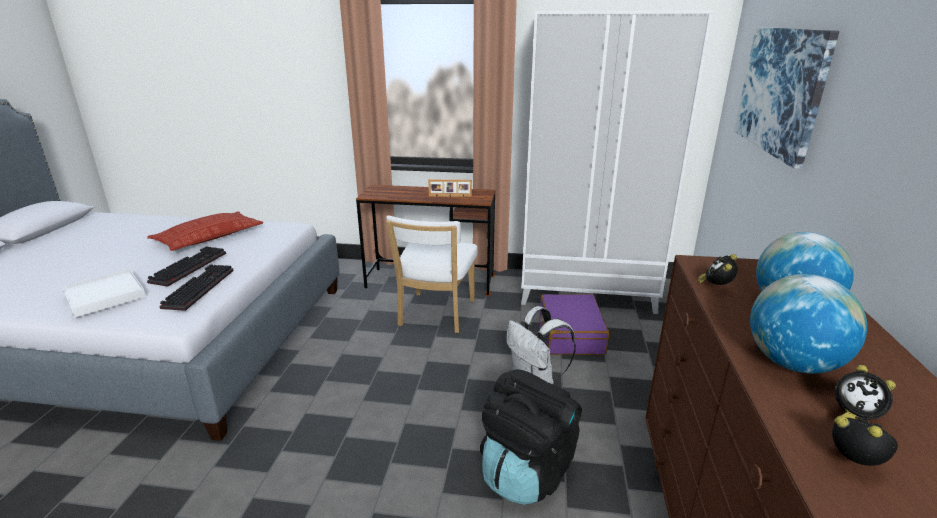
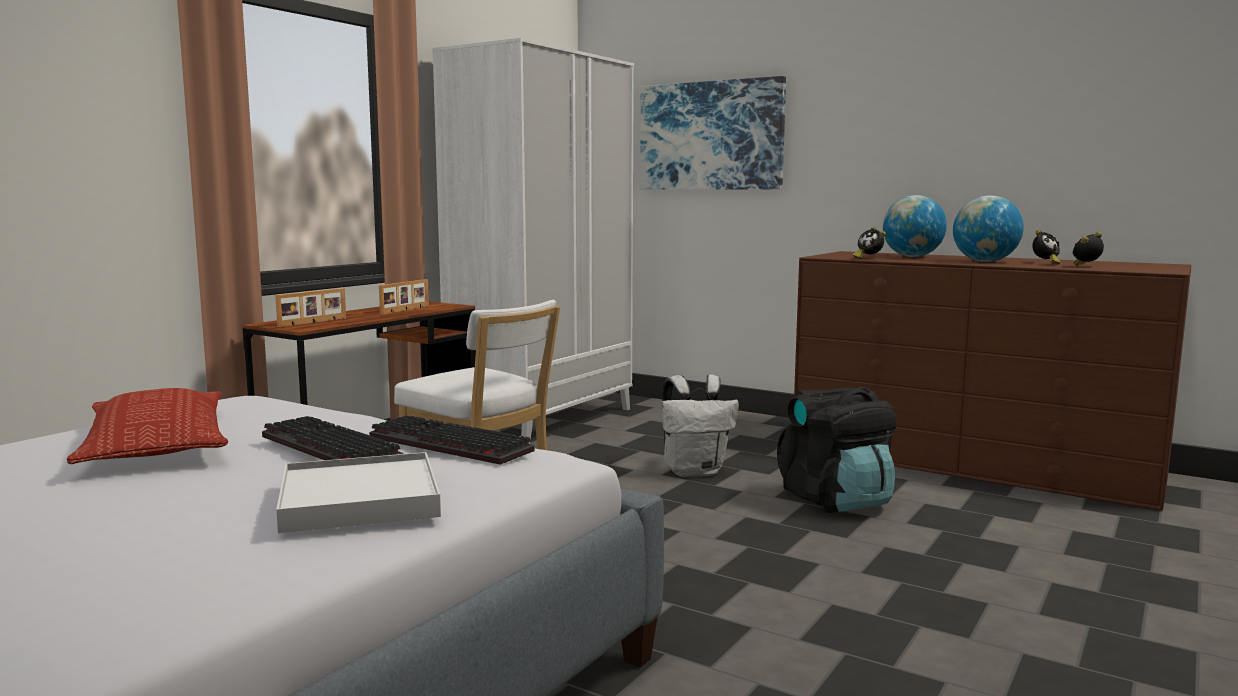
camera: 65 degrees left, 15 degrees down
(387, 192) = (313, 322): none -> picture frame
(570, 334) = (622, 443): purple suitcase -> none

